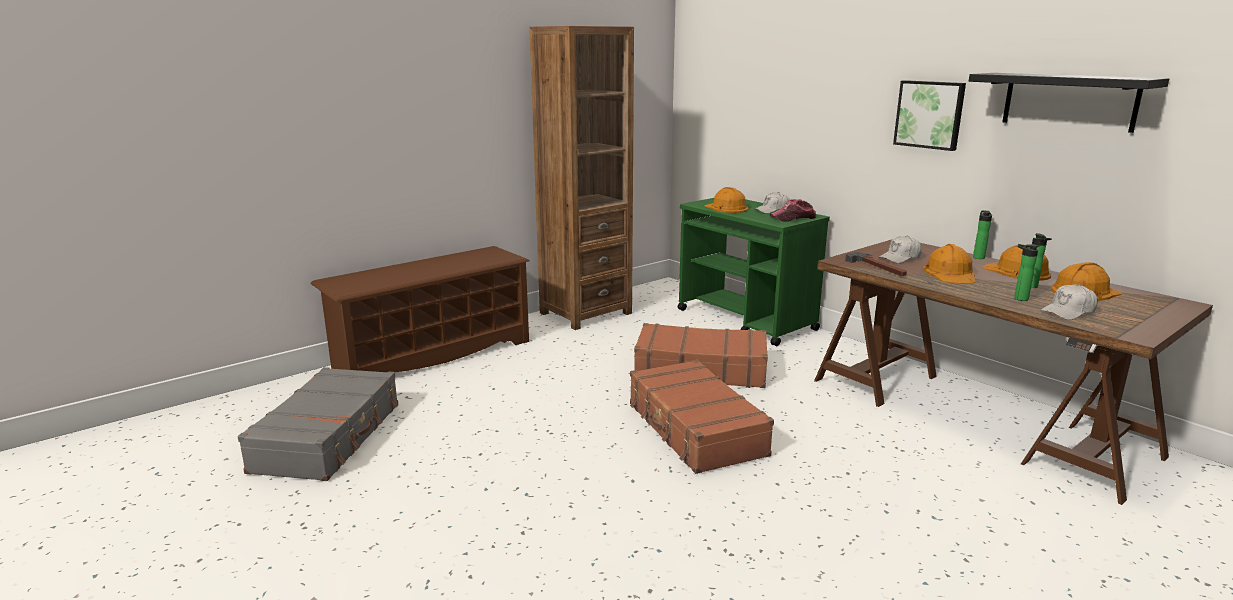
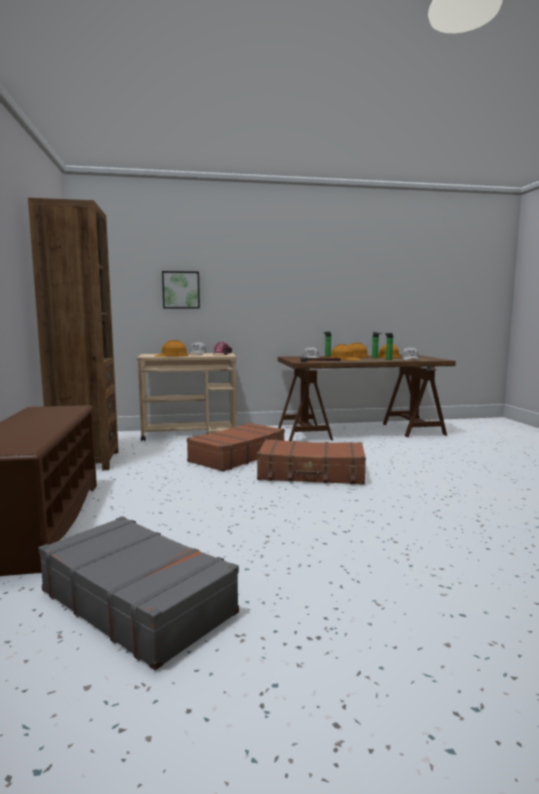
camera: 60 degrees left, 10 degrees down
(746, 320) = (190, 434): green cart -> beige cart
(930, 114) = (285, 285): picture -> picture (181, 290)
(1069, 101) = (351, 275): black shelf -> none

